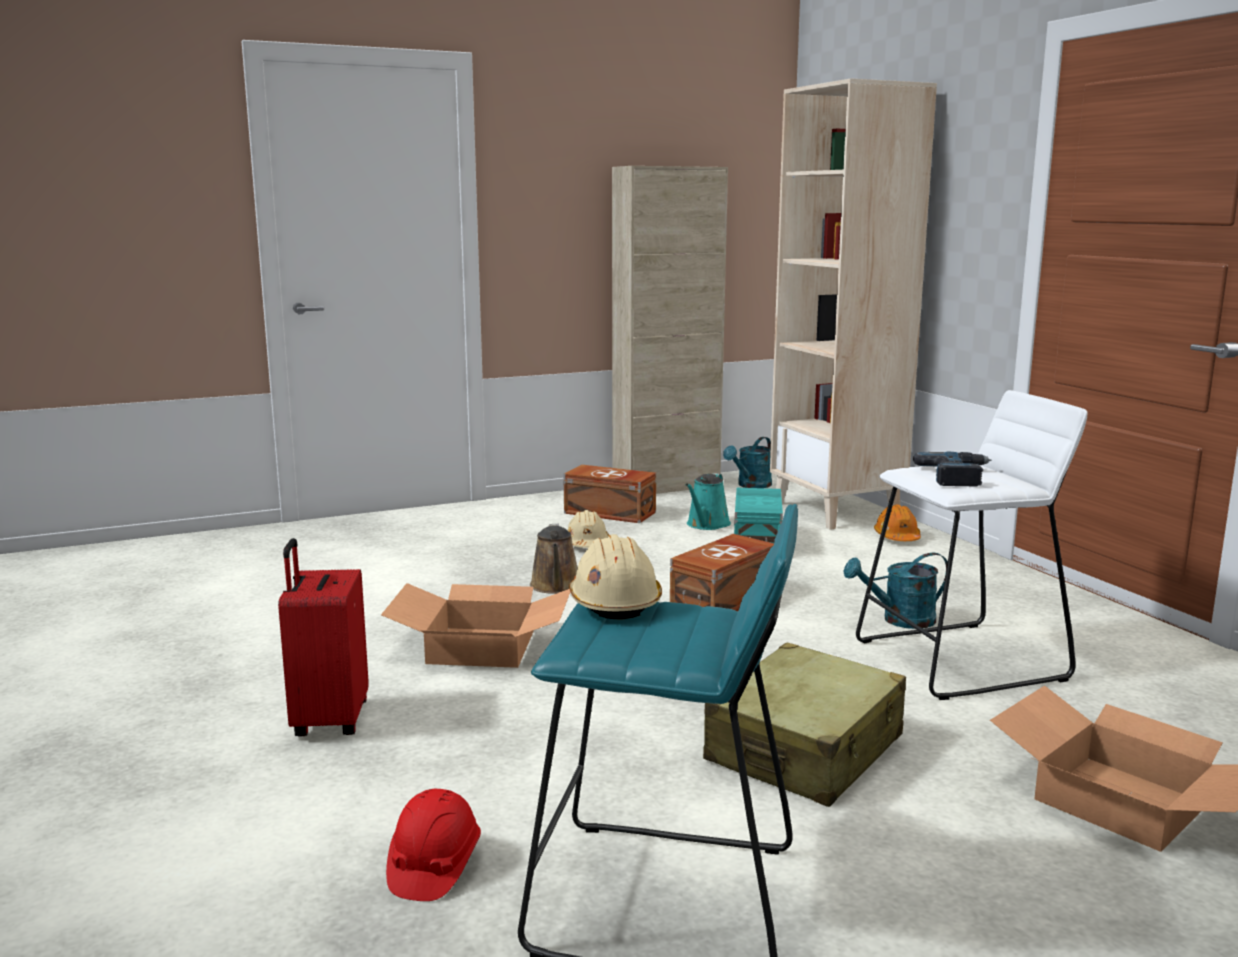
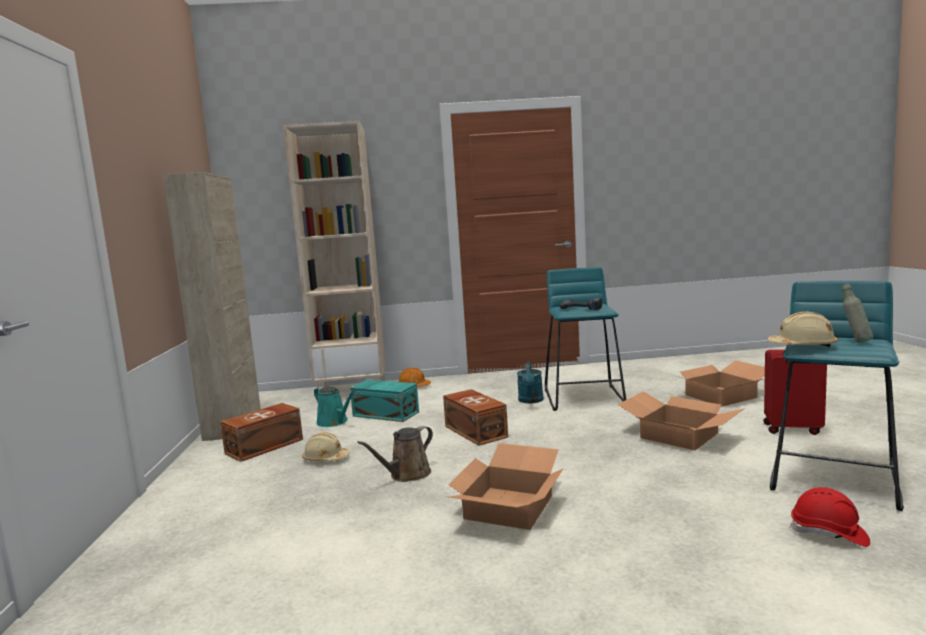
camera: 70 degrees left, 5 degrees down
(328, 720) = (626, 573): red suitcase -> red suitcase (792, 429)
(556, 586) = (407, 475): brown watering can -> brown watering can turned 120 degrees clockwise
(662, 642) = (855, 342): none -> grey bottle
(751, 485) = (271, 404): turquoise watering can -> none
(805, 750) = (677, 435): beige suitcase -> cardboard box
(961, 660) = (585, 398): white stool -> turquoise stool

